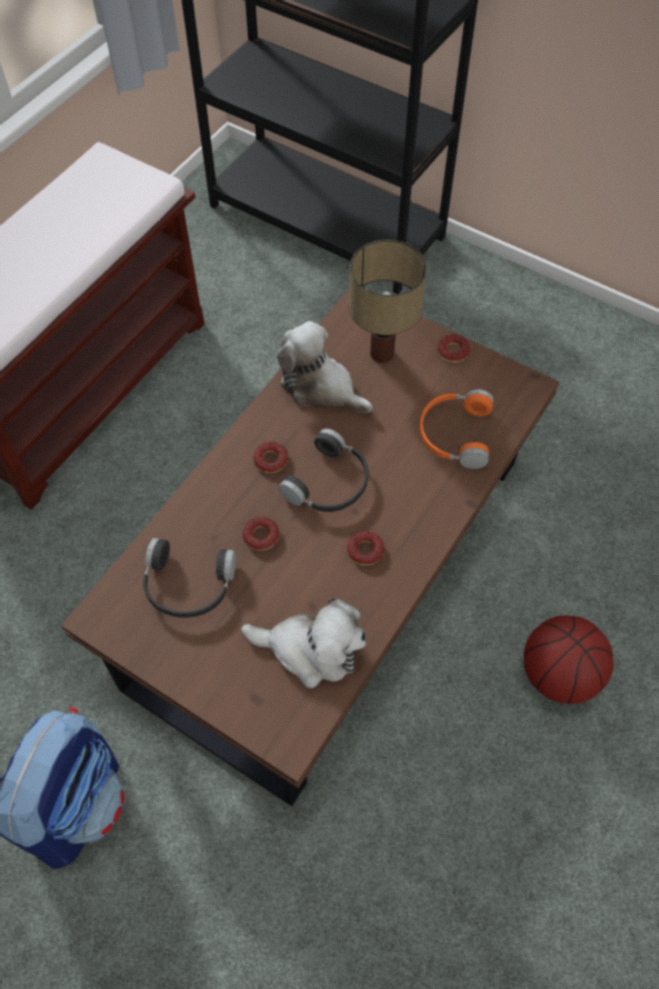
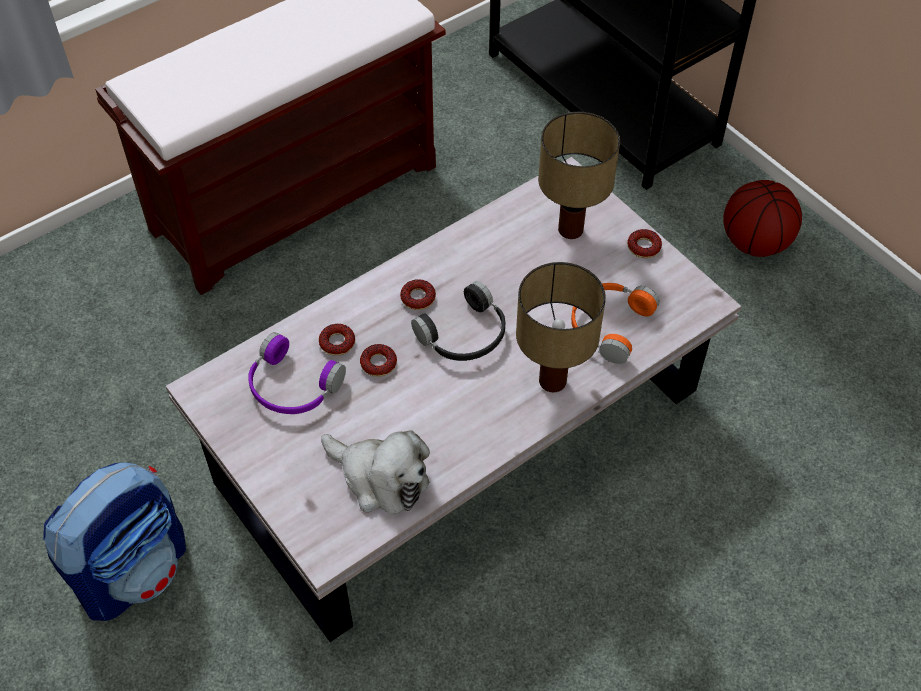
camera: 20 degrees right, 5 degrees down
(188, 586) = (292, 387): black headphones -> purple headphones
(321, 387) = (496, 245): plush toy -> none
(328, 571) = (459, 437): brown coffee table -> white coffee table
(365, 550) = (471, 406): donut -> donut (337, 343)
(429, 502) = (554, 381): none -> table lamp
(559, 673) = (653, 611): basketball -> basketball (755, 242)

